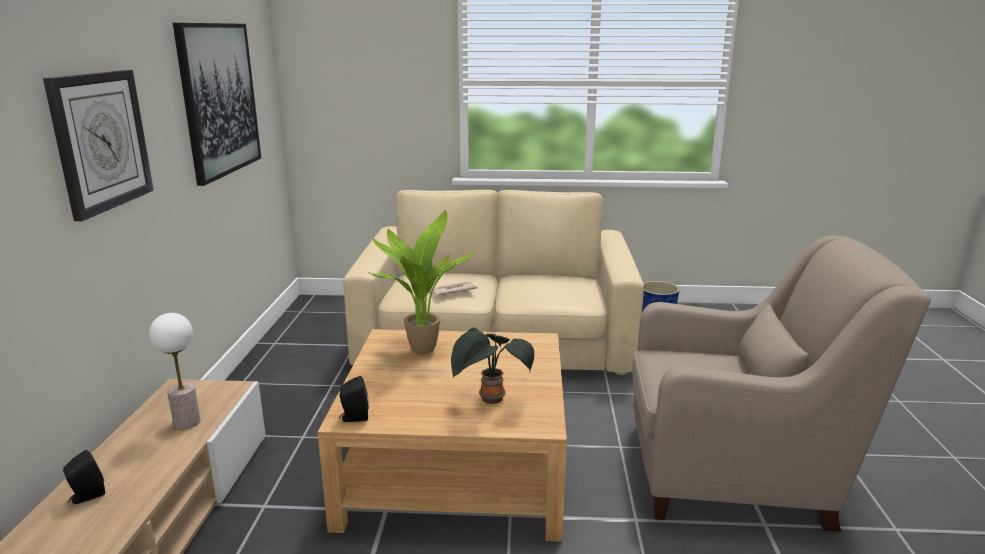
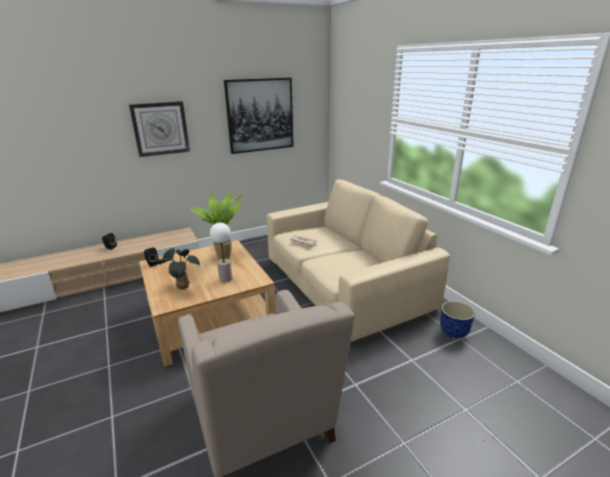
camera: 60 degrees right, 5 degrees up
(187, 423) = (160, 242): table lamp -> table lamp (225, 279)

